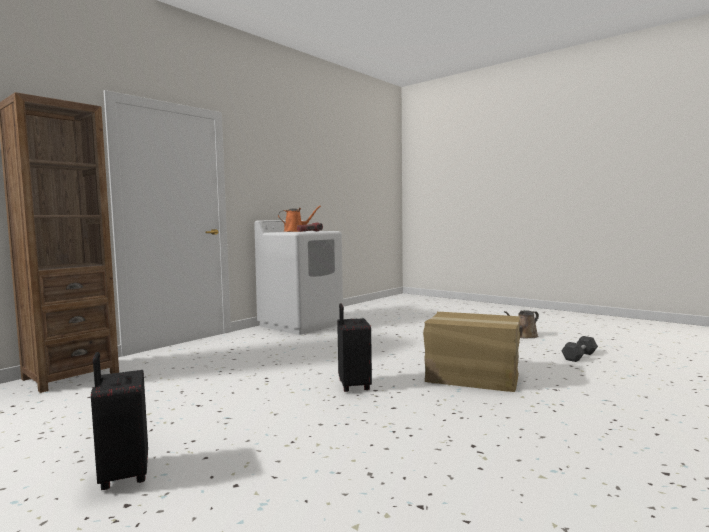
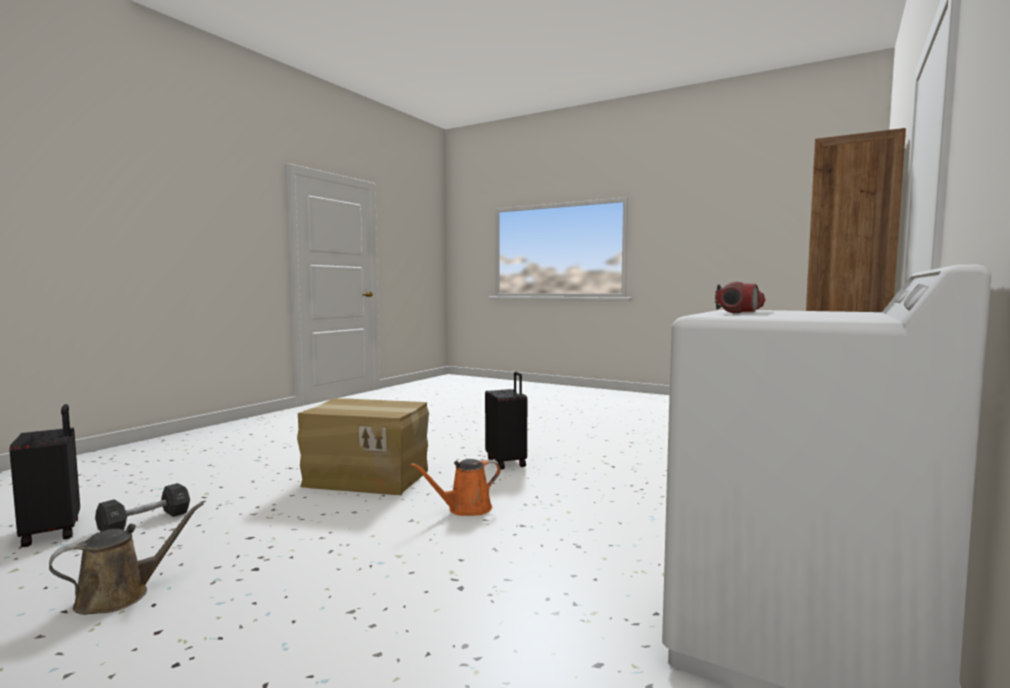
camera: 170 degrees right, 0 degrees up
(123, 475) = (603, 416): black suitcase -> black suitcase (54, 532)
(296, 231) = (825, 314): orange watering can -> orange watering can (465, 509)

